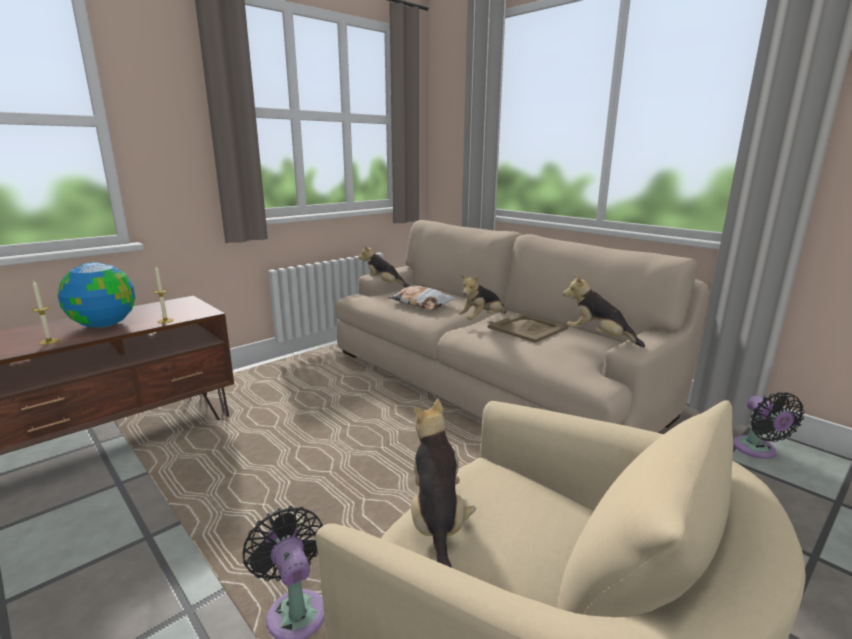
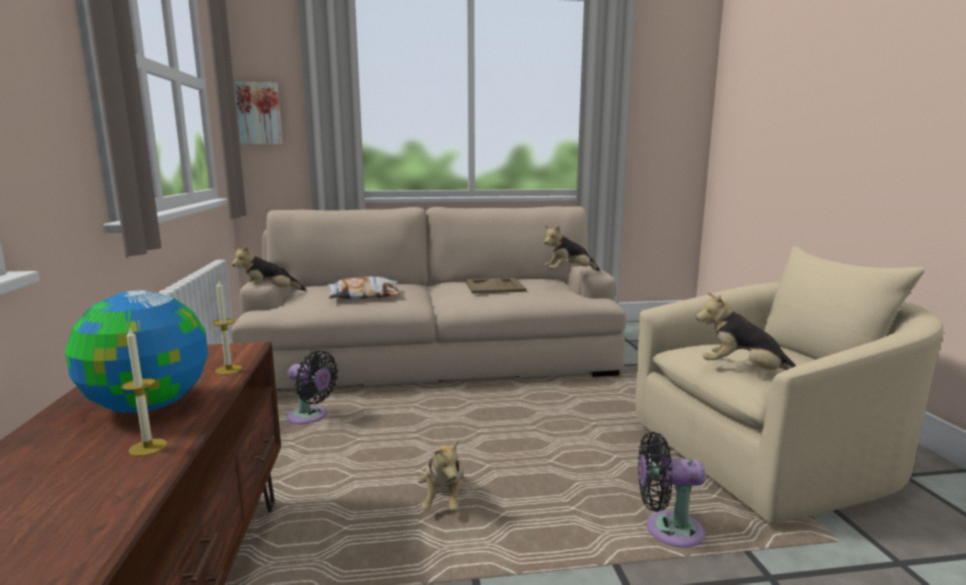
camera: 55 degrees left, 5 degrees down
(445, 138) = (260, 114): none -> picture
(482, 320) = (448, 291): plush toy -> plush toy (444, 499)
(757, 450) = (629, 331): black fan -> black fan (310, 418)

